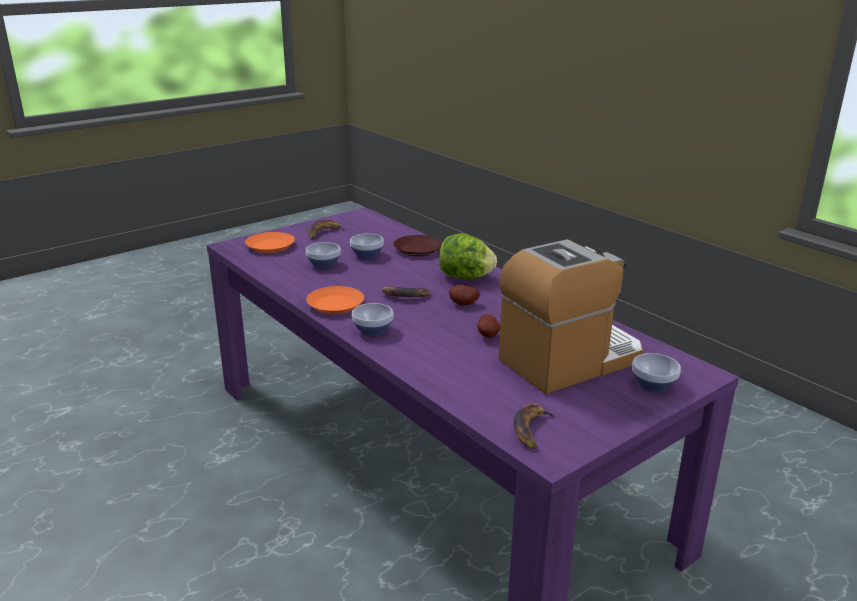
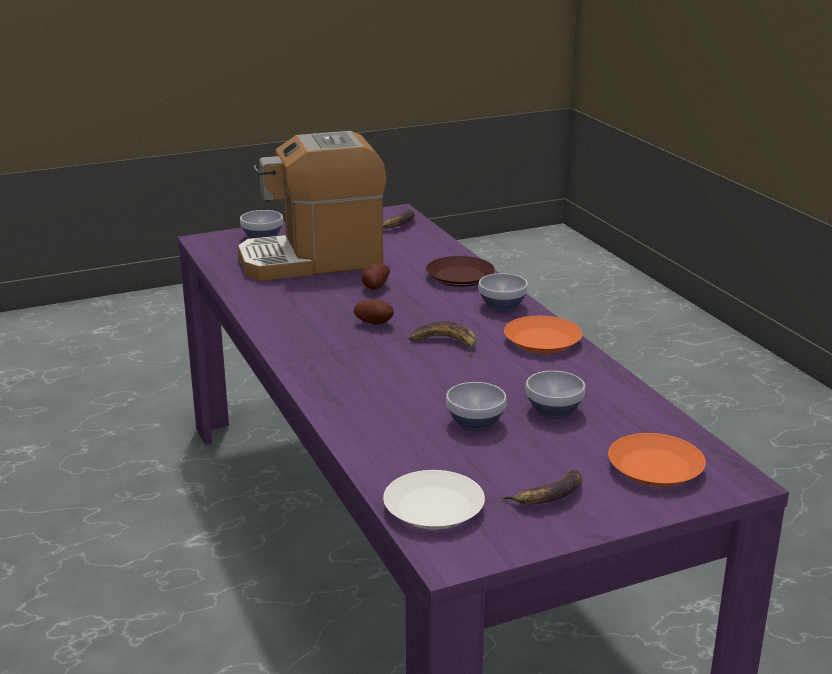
camera: 165 degrees left, 0 degrees up
(374, 225) = (433, 508): none -> white plate
(417, 249) = (381, 425): brown plate -> brown plate (460, 277)
(465, 277) = (341, 362): lettuce -> none

